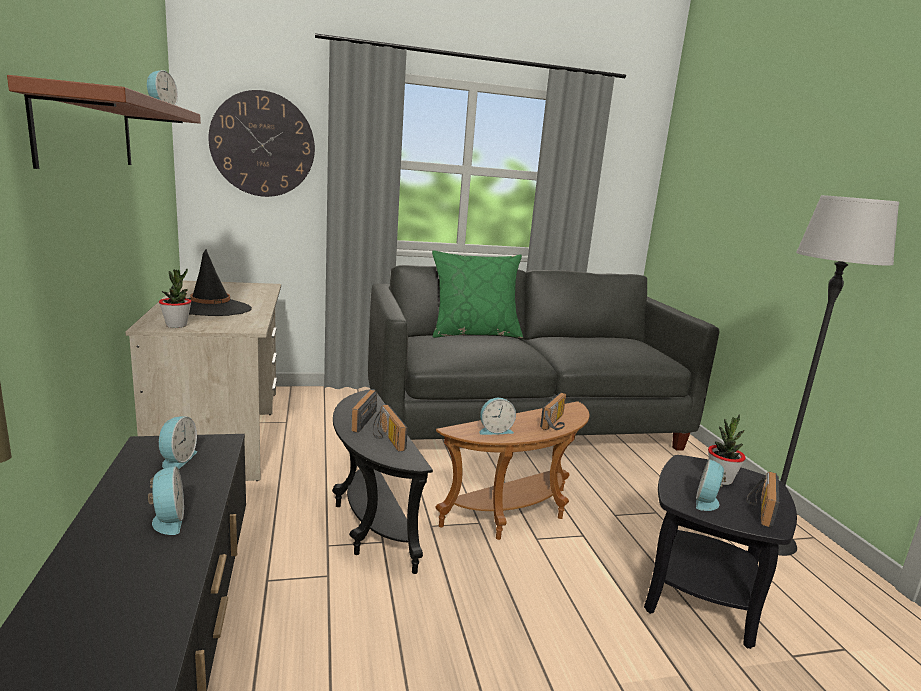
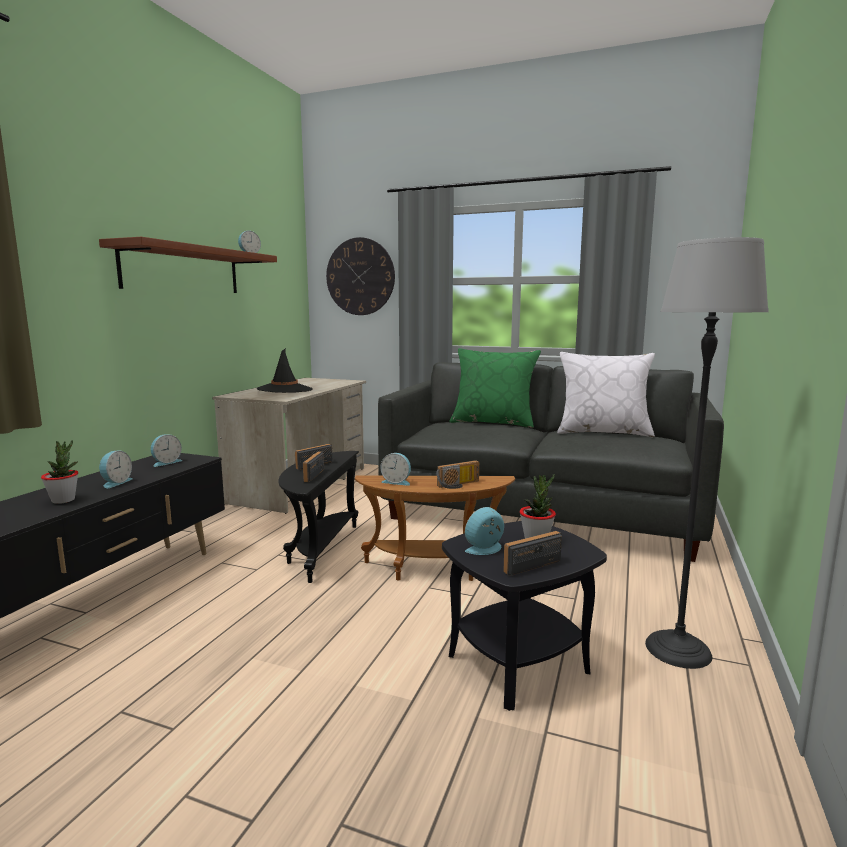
camera: 35 degrees right, 5 degrees down
(176, 325) = (244, 395): potted plant -> potted plant (63, 500)
(585, 338) = (603, 432): none -> white pillow

